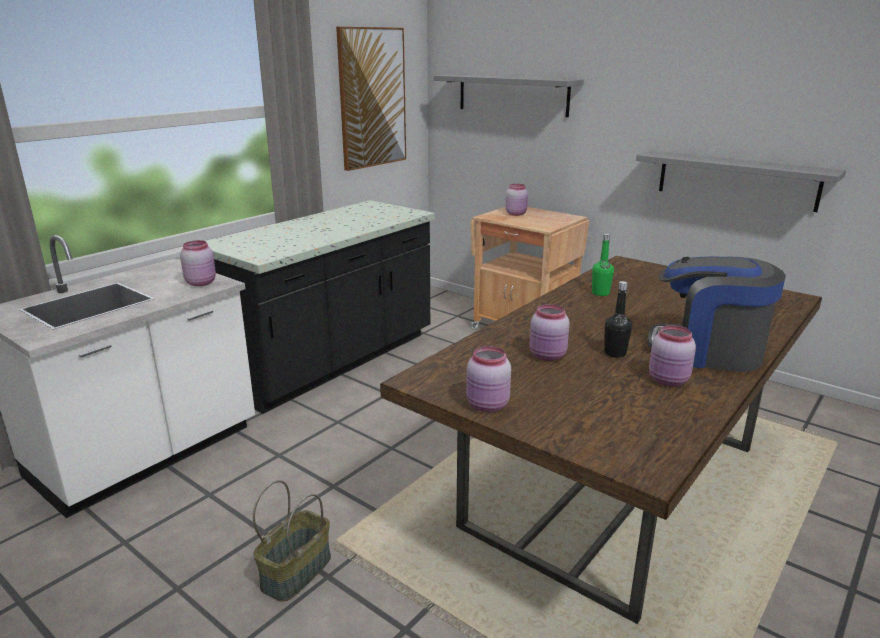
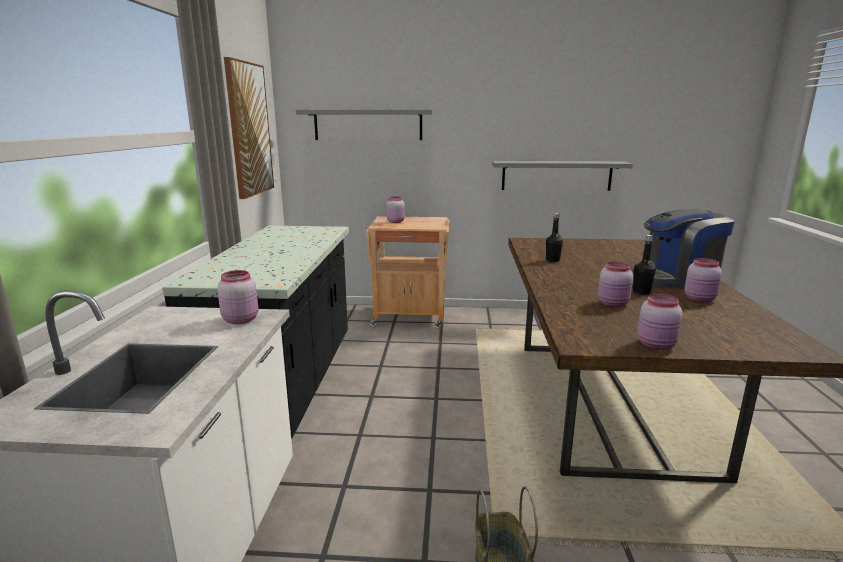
camera: 35 degrees left, 5 degrees down
(600, 293) = (552, 260): green bottle -> black bottle

